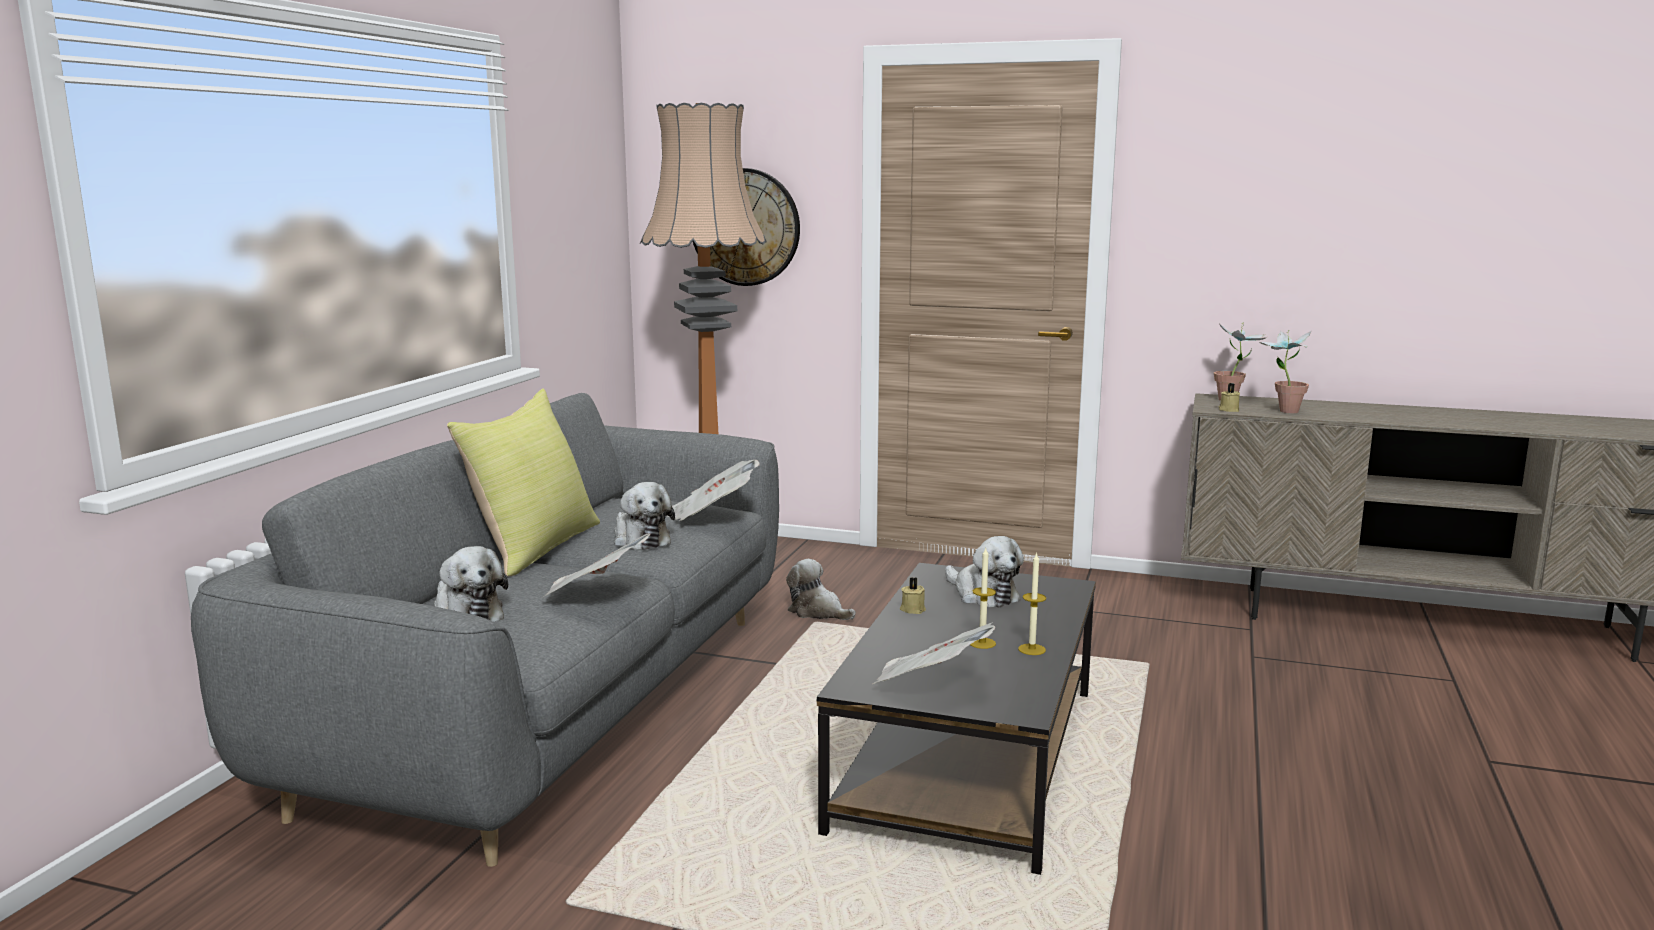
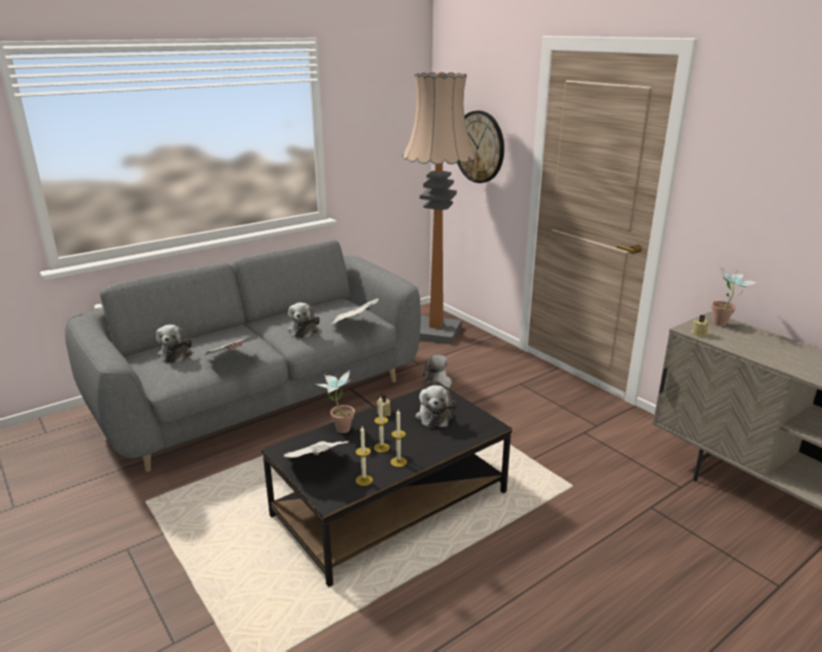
camera: 35 degrees right, 10 degrees up
(535, 547) = (259, 322): yellow pillow -> none
(1026, 679) = (364, 480): none -> candle
(1282, 411) = (738, 345): potted plant -> potted plant (339, 428)

